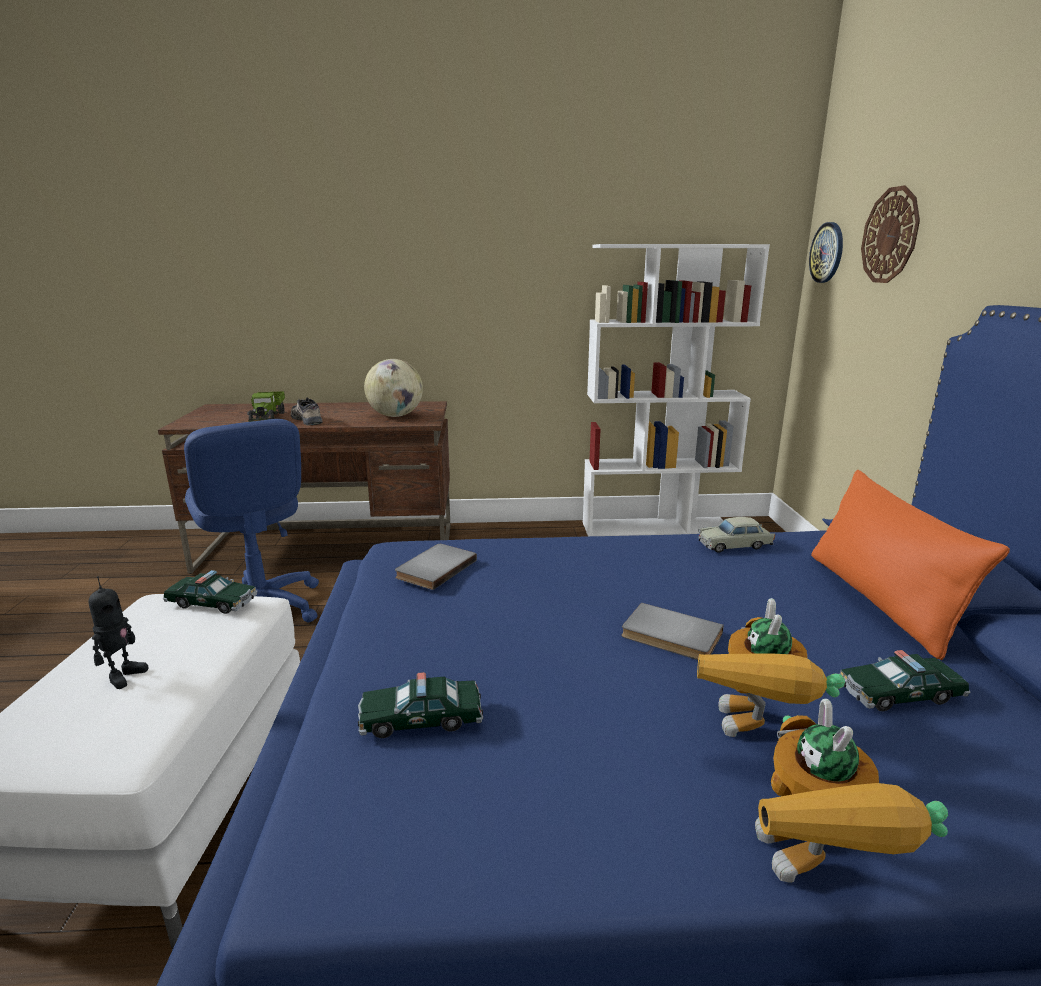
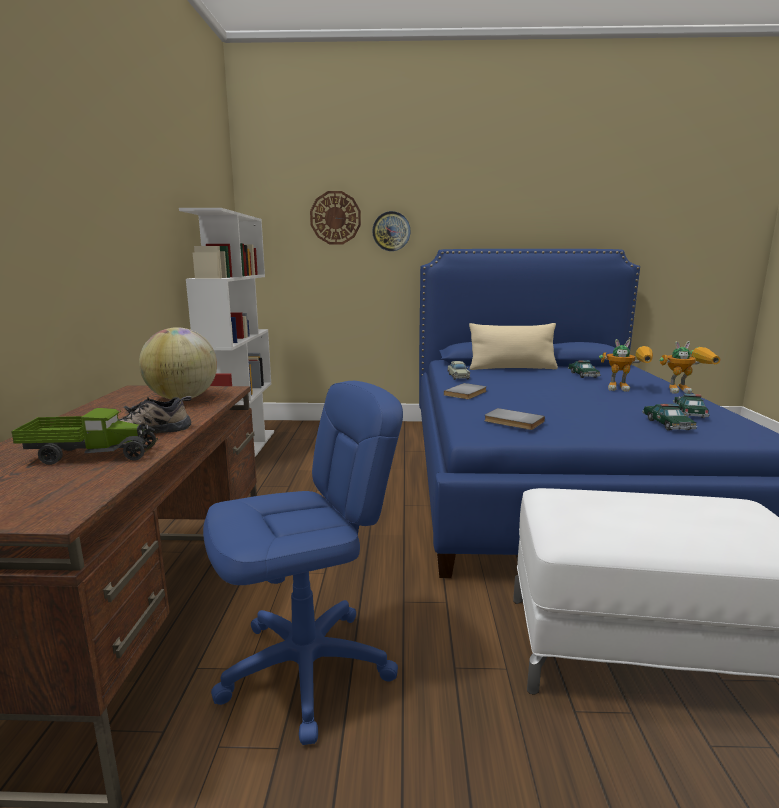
camera: 85 degrees left, 5 degrees down
(124, 676) = (689, 518): toy robot -> none
(212, 603) = (562, 506): toy car -> toy car (689, 412)
(670, 636) = (563, 390): grey book -> grey book (467, 393)
(827, 252) = (268, 227): wall clock -> wall clock (391, 231)
(879, 600) = (512, 368): orange pillow -> beige pillow

